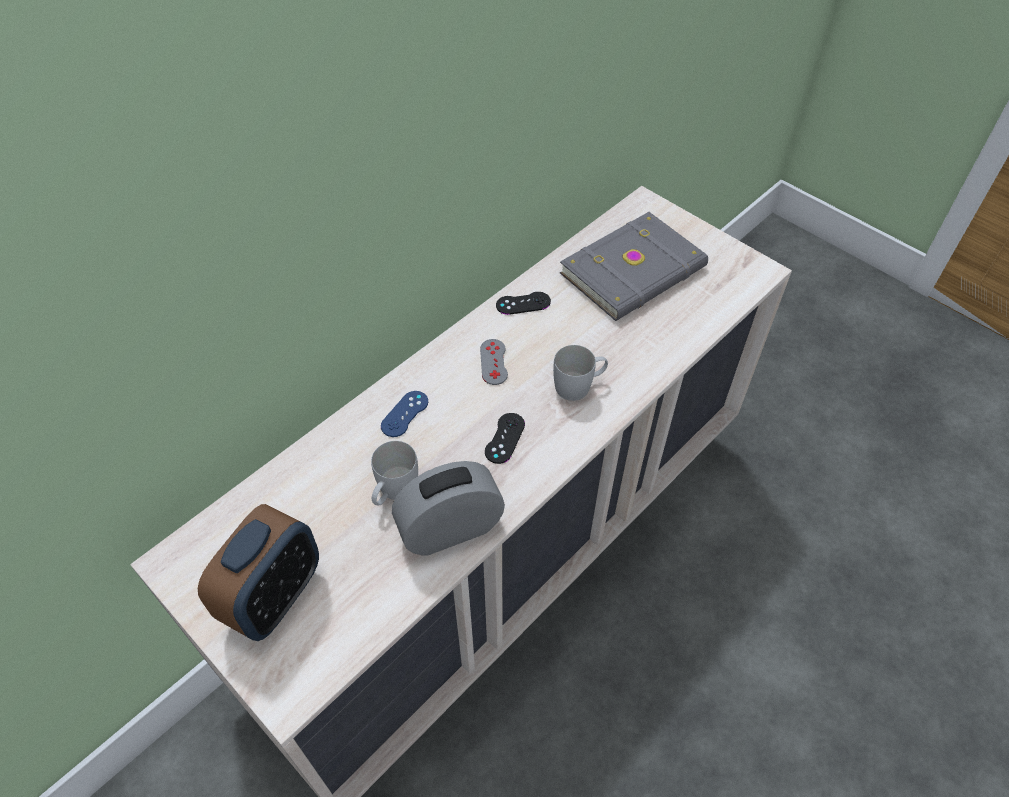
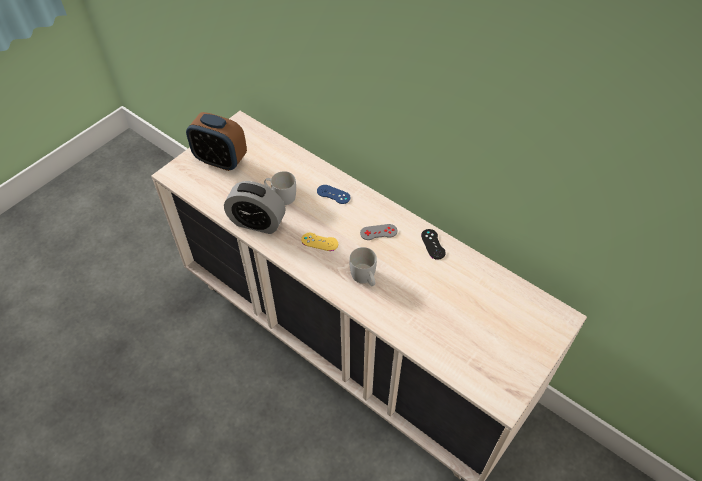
camera: 85 degrees right, 0 degrees up
(450, 529) = (257, 222): alarm clock -> alarm clock turned 135 degrees clockwise
(504, 438) = (319, 242): black game controller -> yellow game controller
(635, 271) = (480, 310): grey book -> none

